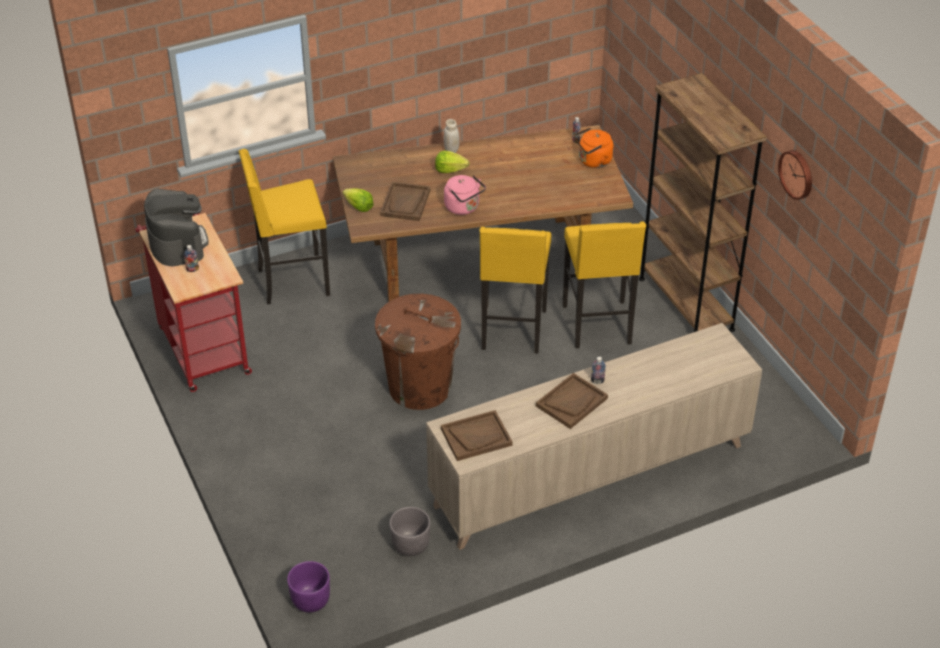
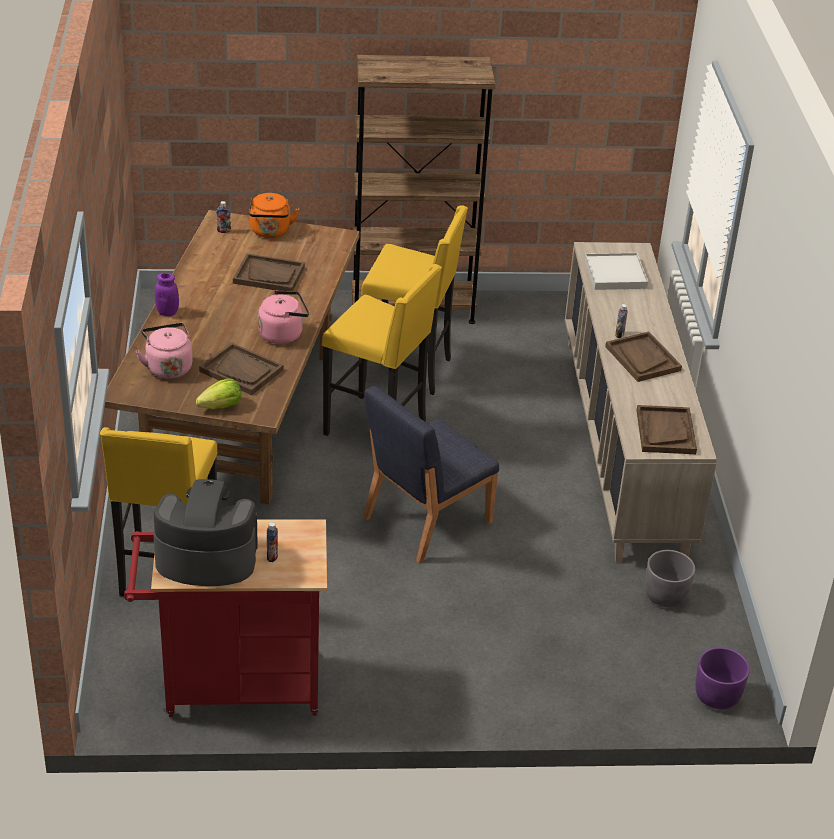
camera: 70 degrees left, 5 degrees down
(387, 171) = (168, 367): none -> pink kettle
(419, 387) = (425, 520): brown trash can -> blue chair
(450, 170) = (205, 324): lettuce -> none
(451, 150) = (167, 312): white jar -> purple jar
(534, 178) = (269, 275): none -> brown tray
(689, 358) = (615, 274): none -> white tray
(797, 174) = (541, 68): wall clock -> none

